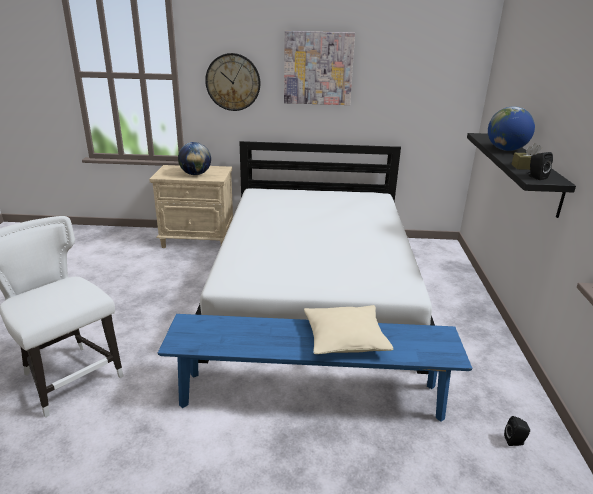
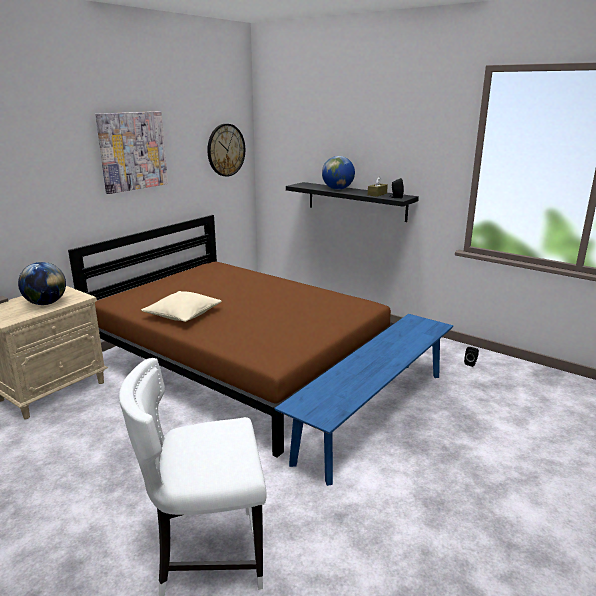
camera: 55 degrees left, 5 degrees down
(233, 82) = (46, 180): wall clock -> wall clock (226, 150)
(315, 287) = (239, 361): white bed -> brown bed
(345, 339) = (389, 349): beige pillow -> beige pillow (183, 315)

